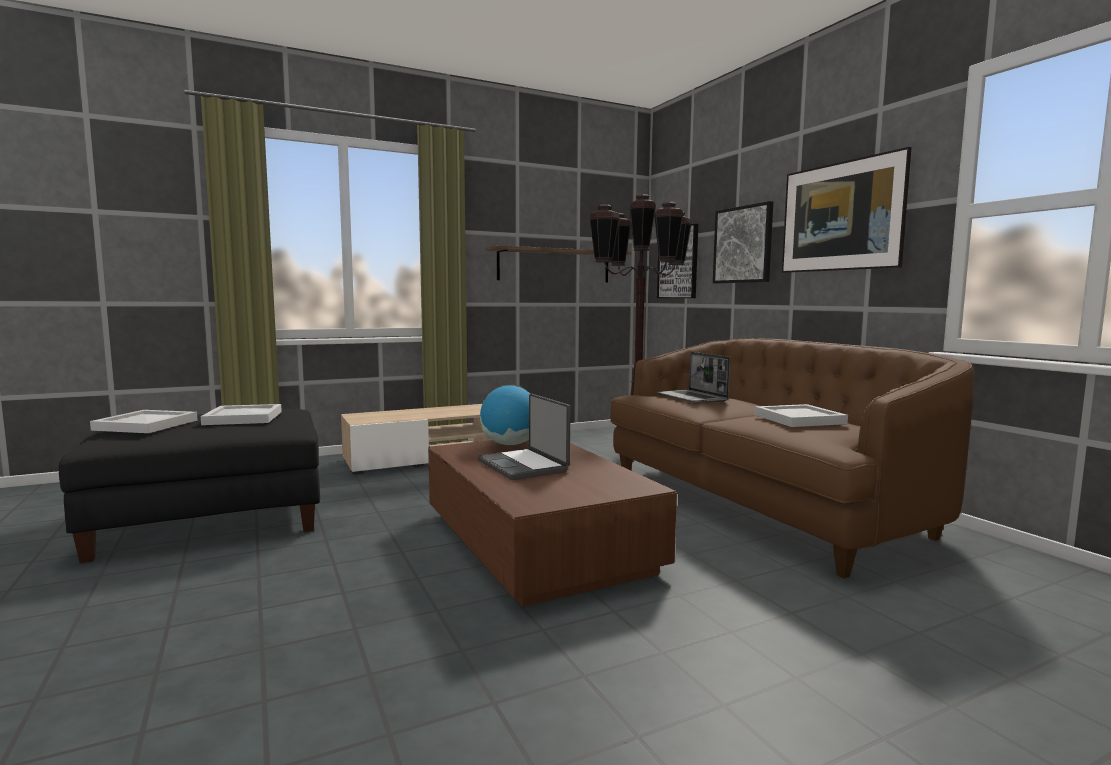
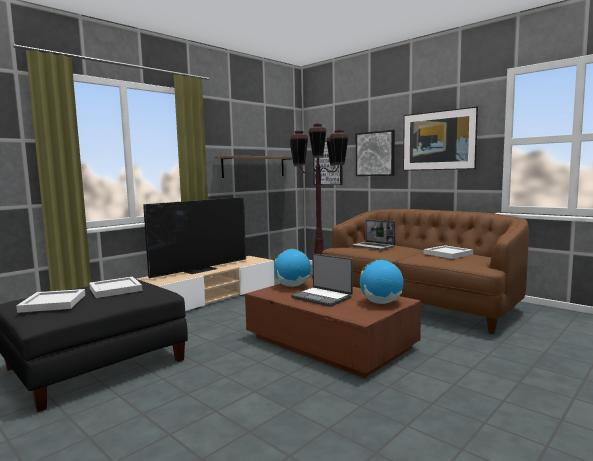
camera: 20 degrees left, 0 degrees up
(437, 412) = (201, 270): none -> television
(601, 485) = (381, 303): none -> globe

